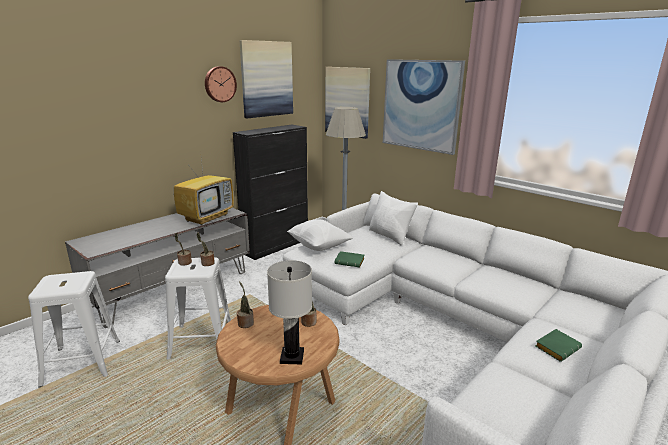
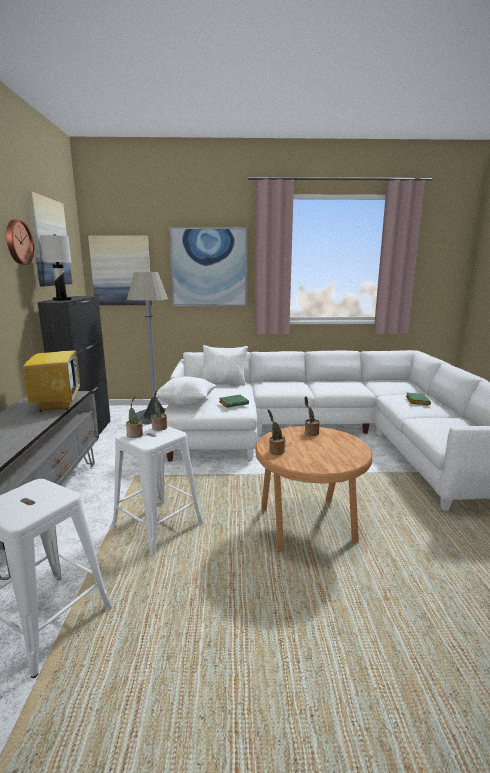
camera: 45 degrees left, 5 degrees down
(292, 357) = (349, 451): white table lamp -> white table lamp (62, 300)

